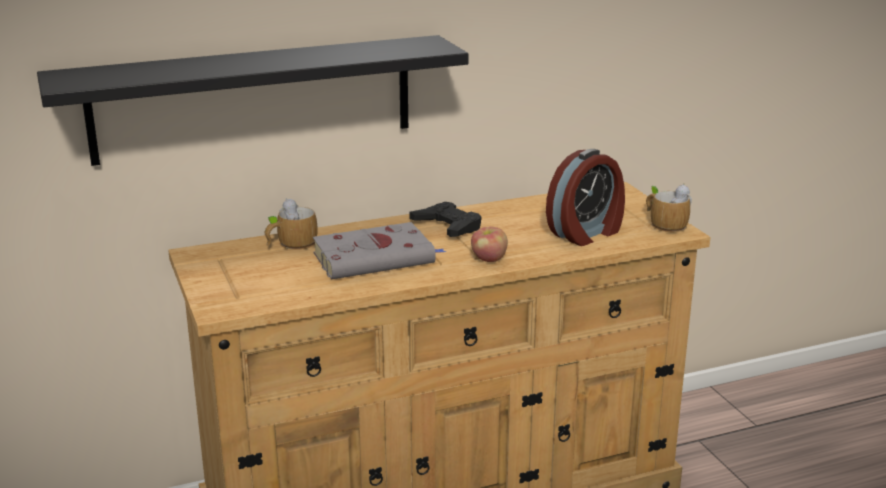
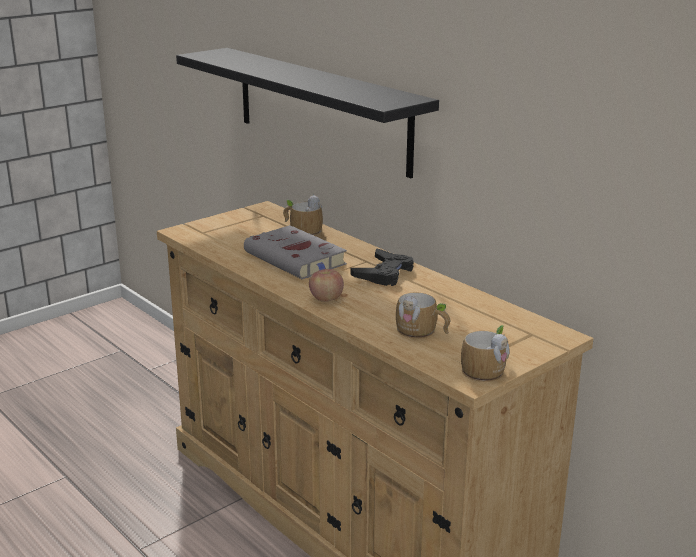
camera: 70 degrees right, 0 degrees up
(586, 233) = (422, 332): alarm clock -> mug

